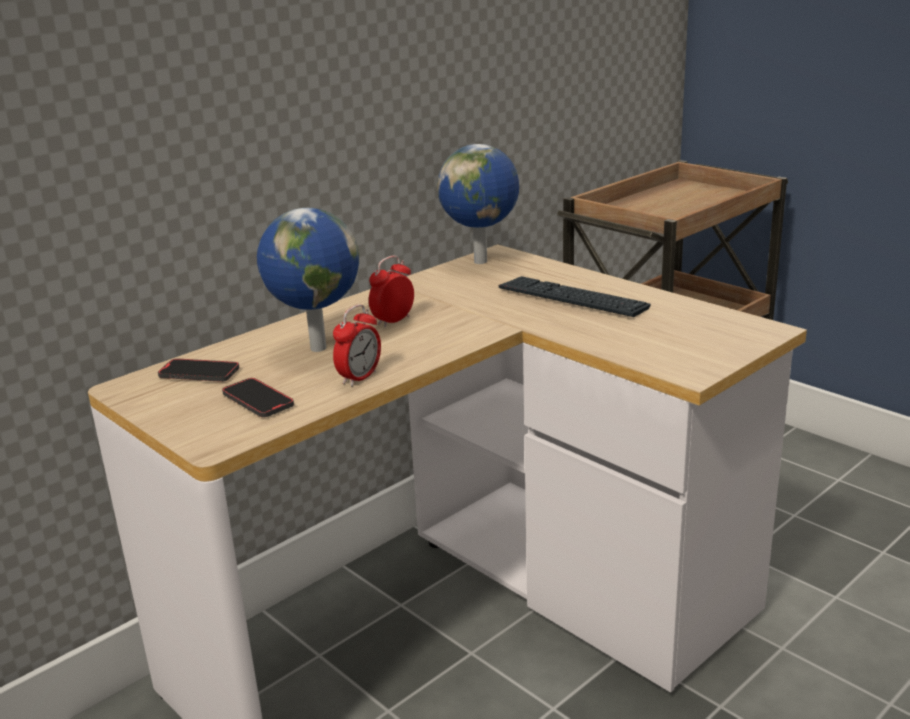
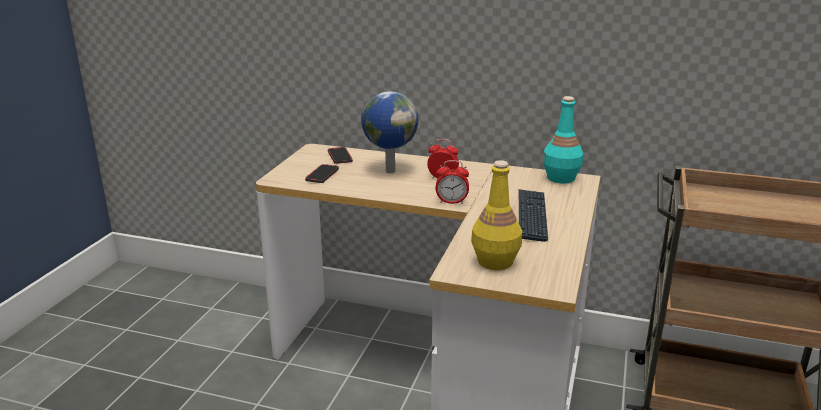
camera: 60 degrees right, 0 degrees up
(359, 377) = (365, 188): alarm clock -> alarm clock (451, 202)
(482, 262) = (561, 178): globe -> turquoise bottle
(680, 345) = (494, 261): none -> yellow bottle

